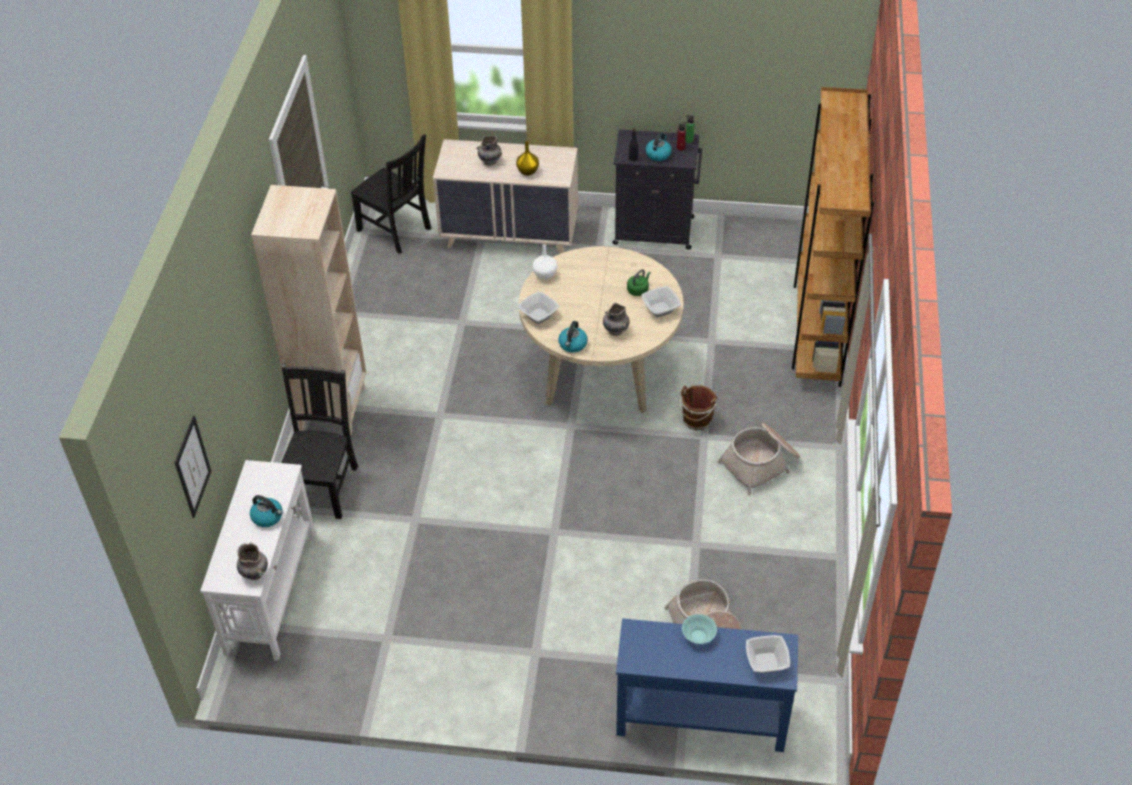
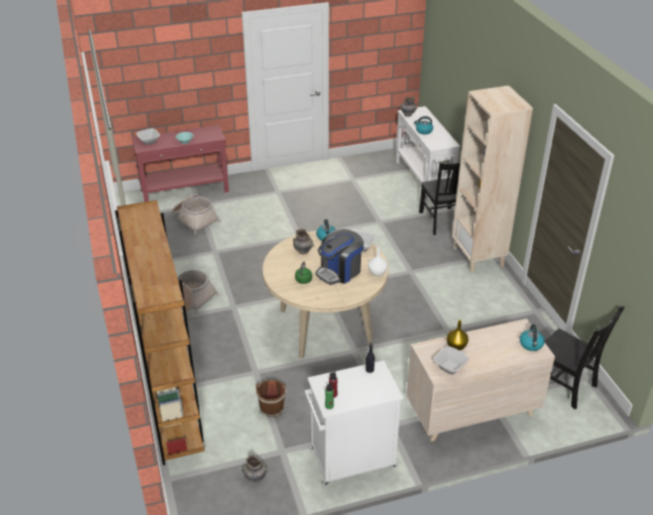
camera: 155 degrees right, 10 degrees down
(192, 467) = (446, 69): picture -> none
(396, 230) = (565, 385): black chair -> black chair turned 150 degrees counterclockwise
(489, 161) = (495, 346): grey vase -> grey vase (255, 478)
(588, 289) = (339, 271): none -> coffee machine
(655, 231) = (350, 459): black cabinet -> white cabinet
(658, 154) = (349, 381): kettle -> kettle (531, 344)
(660, 309) = (280, 273): bowl -> bowl (450, 367)
(697, 420) = (242, 314): brown bucket -> brown bucket (272, 407)
(700, 717) = (185, 191): blue console table -> red console table

